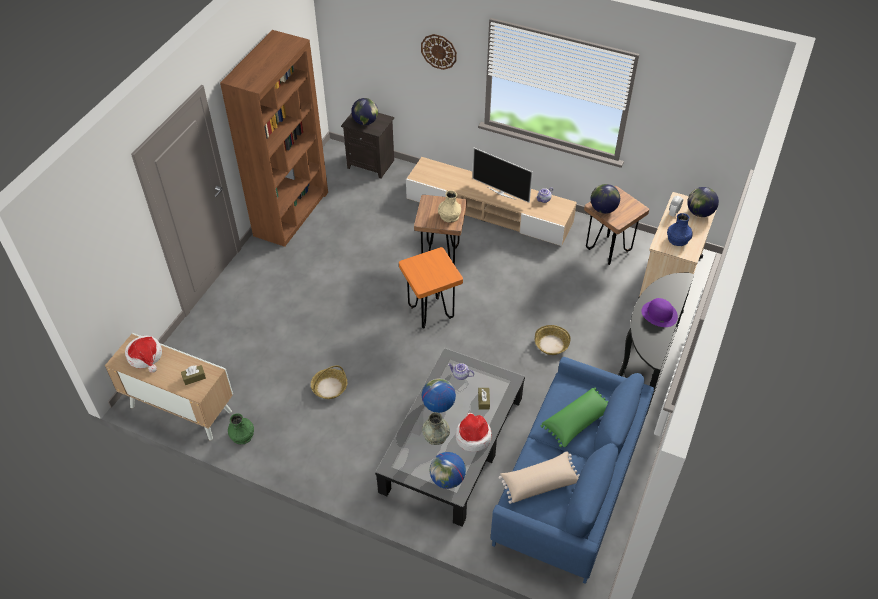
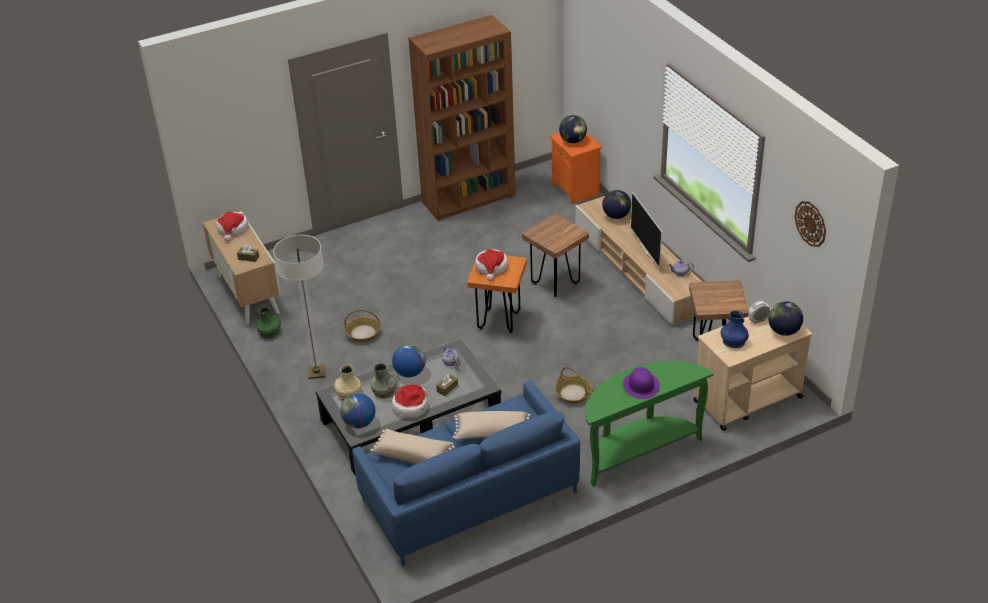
camera: 40 degrees right, 10 degrees down
(327, 449) = (316, 372): none -> floor lamp
(371, 164) = (576, 189): black nightstand -> orange nightstand
(424, 271) = (491, 268): none -> hat
(439, 51) = (635, 86): wall clock -> wall clock (810, 223)
(449, 216) = (559, 238): beige vase -> beige vase (348, 393)
(577, 422) = (492, 433): green pillow -> beige pillow
(603, 209) = (703, 293): globe -> globe (616, 216)
(645, 365) = (638, 451): black console table -> green console table

